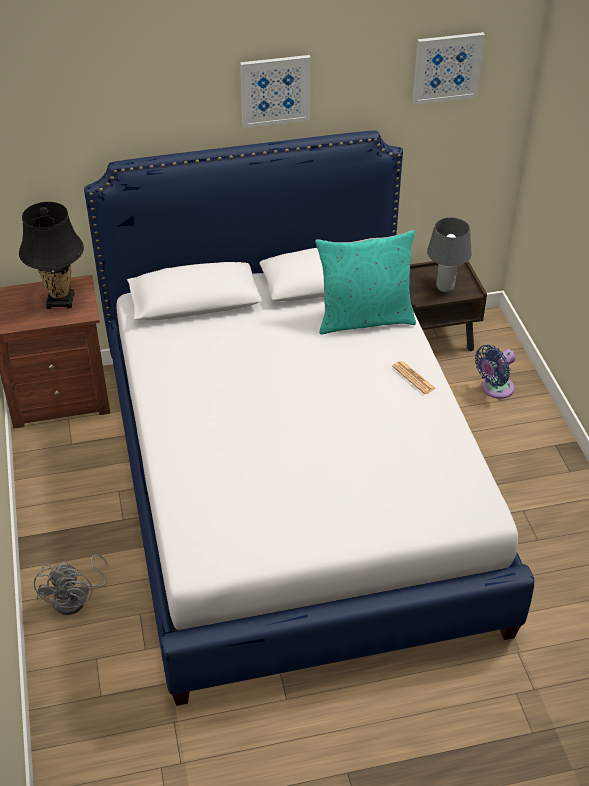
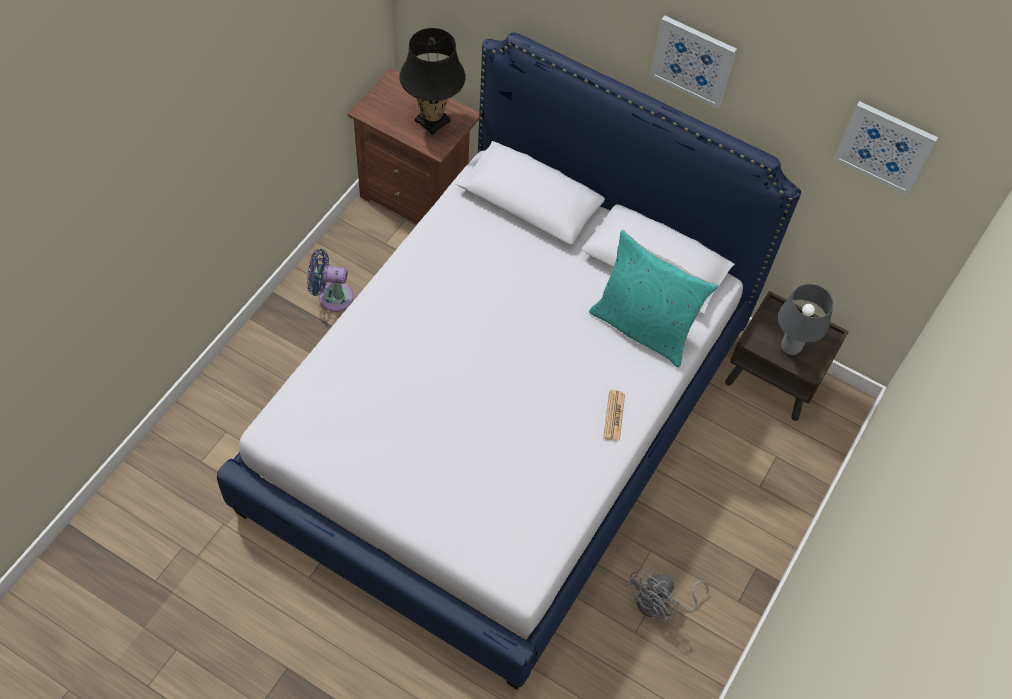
camera: 40 degrees right, 15 degrees up
(76, 599) = (259, 374): grey fan -> grey fan (659, 604)
(495, 389) = (769, 473): blue fan -> blue fan (332, 296)

